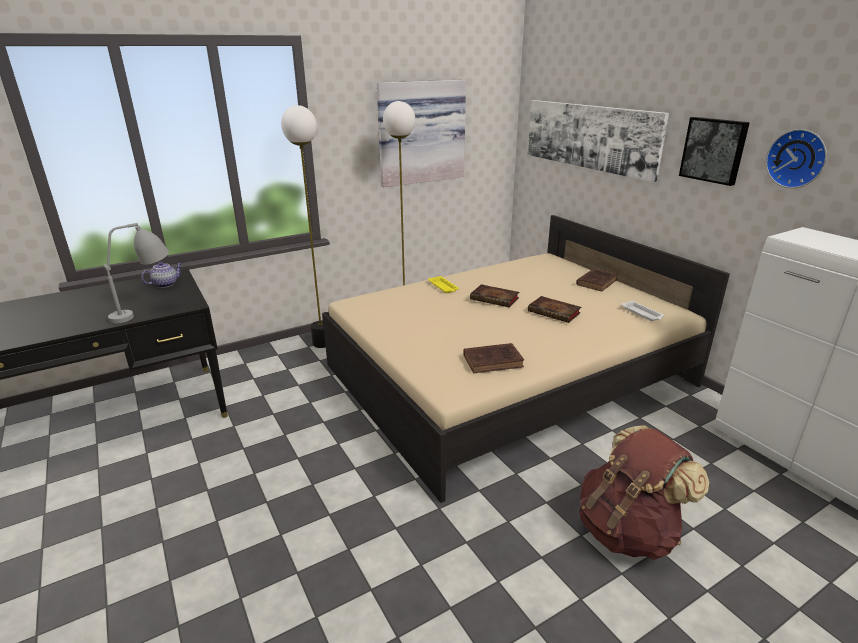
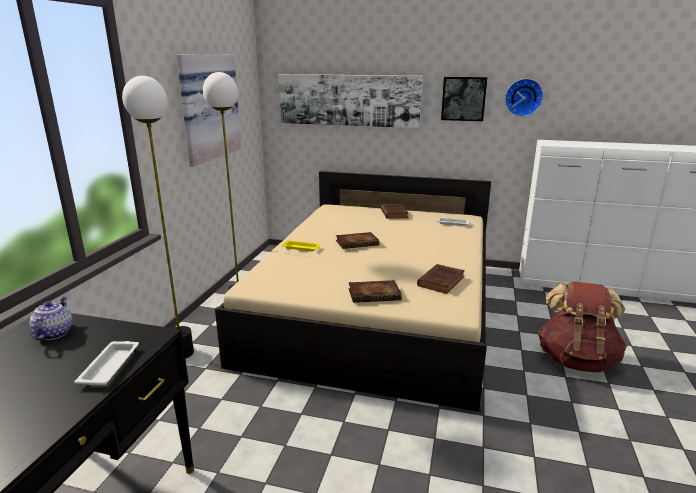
camera: 45 degrees left, 5 degrees down
(148, 312) = (110, 366): grey table lamp -> white tray
(555, 312) = (410, 238): book -> book (375, 294)

